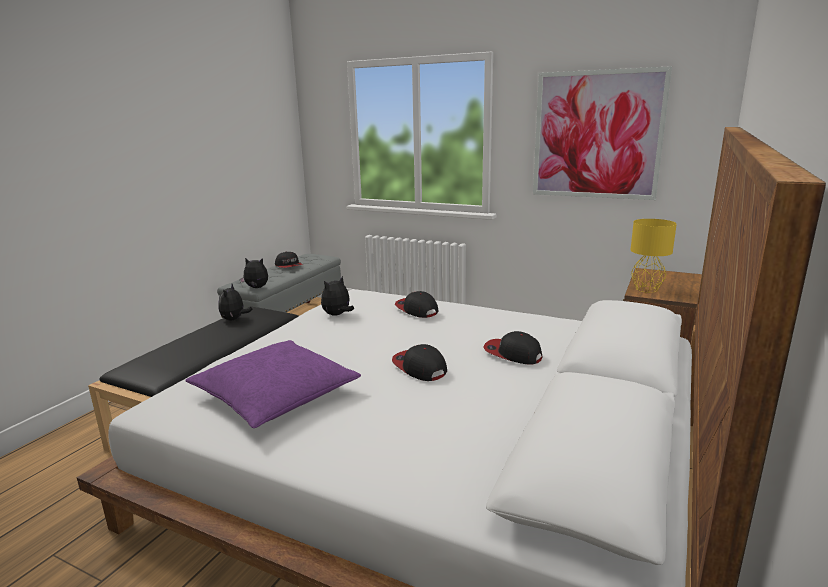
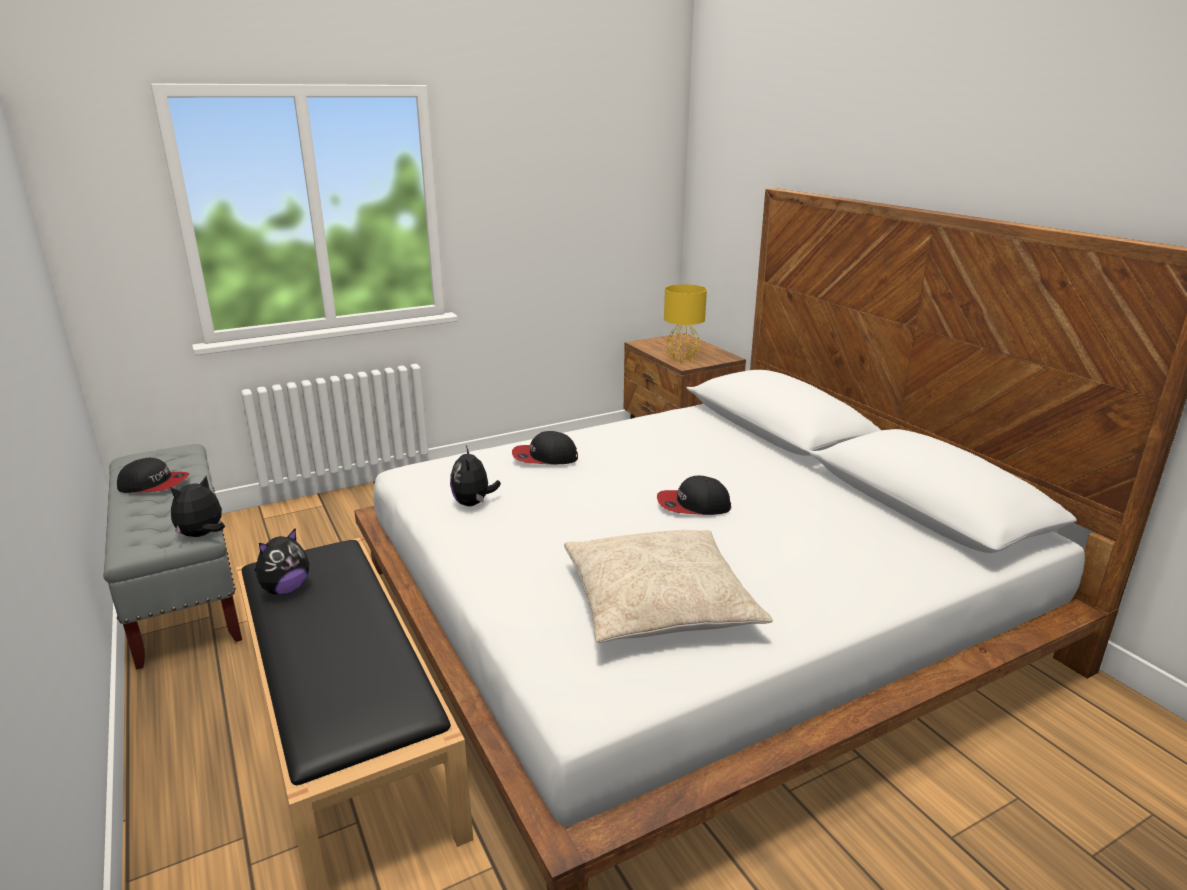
camera: 55 degrees left, 5 degrees up
(234, 319) = (285, 589): plush toy -> plush toy turned 90 degrees counterclockwise
(276, 395) = (658, 602): purple pillow -> beige pillow
(512, 354) = (716, 458): cap -> none
(597, 135) = (565, 196): picture -> none

